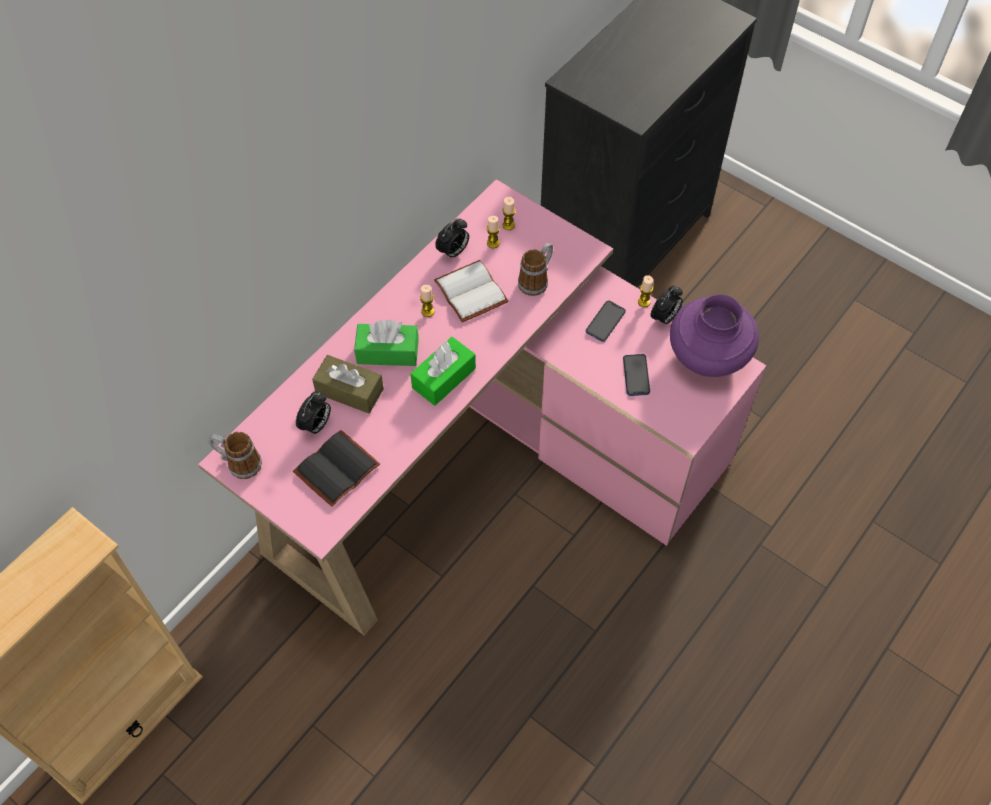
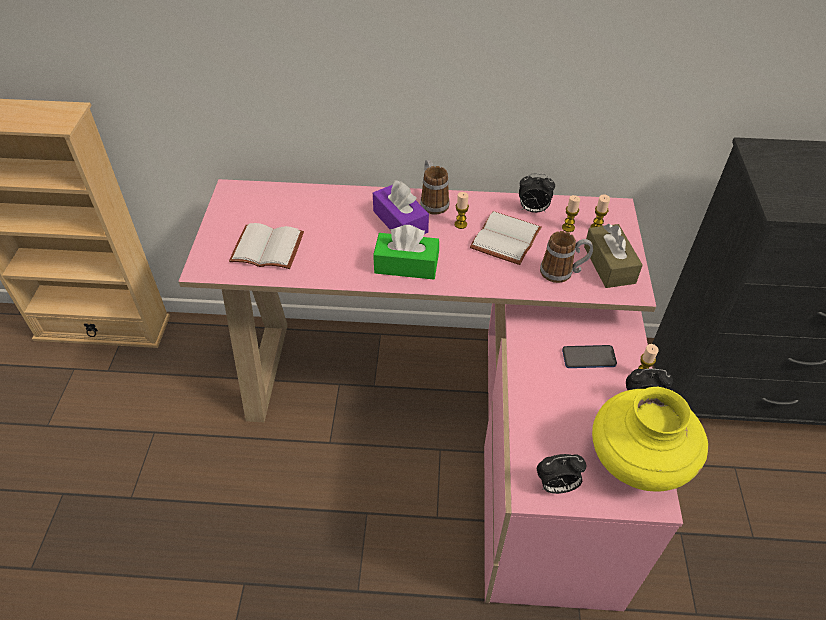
camera: 55 degrees right, 10 degrees down
(238, 463) = (233, 197): mug -> mug (432, 201)
(316, 425) = (298, 218): alarm clock -> alarm clock (556, 486)
(336, 467) = (269, 247): black book -> white book
(349, 391) = (345, 219): brown tissue box -> brown tissue box (609, 265)
(387, 352) = (400, 222): green tissue box -> purple tissue box
(636, 376) = (555, 412): phone -> none
(708, 357) = (636, 461): purple vase -> yellow vase

